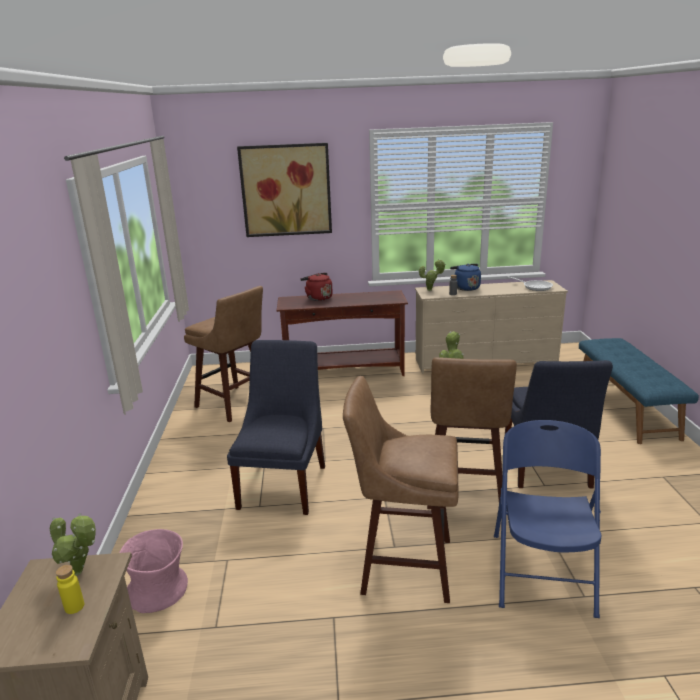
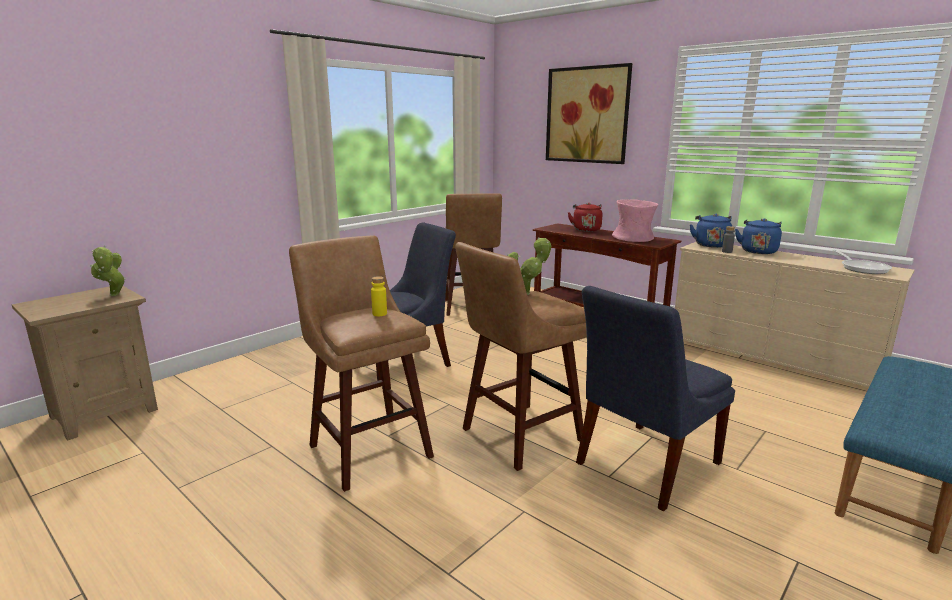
camera: 45 degrees right, 5 degrees down
(74, 606) = (79, 304): yellow bottle -> yellow bottle (379, 314)
(159, 591) = (238, 377): pink vase -> pink vase (633, 238)
(431, 290) = (710, 245): potted plant -> blue kettle
(542, 573) = (451, 530): blue chair -> none

